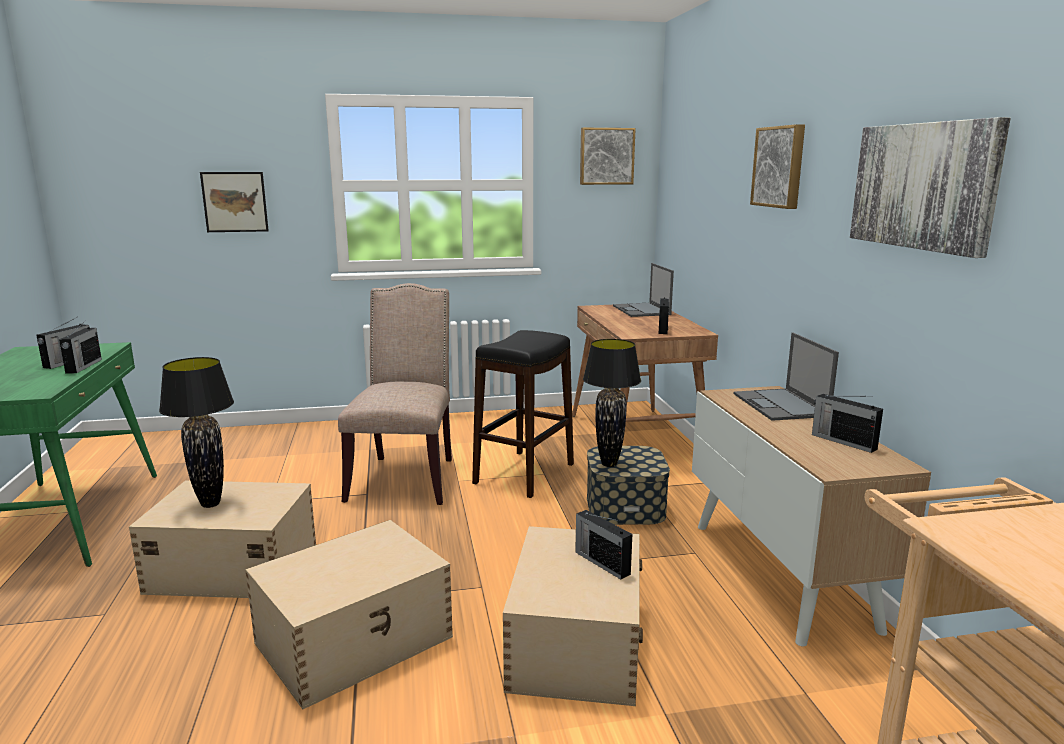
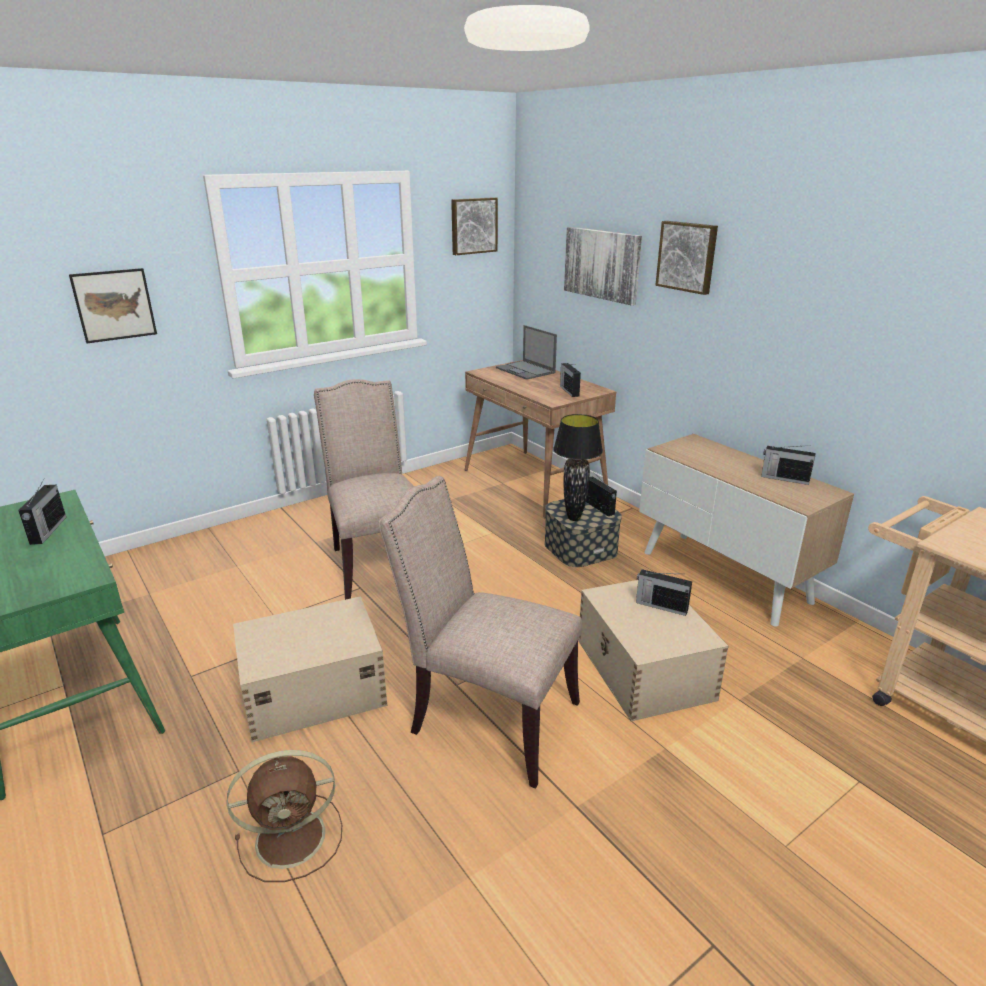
camera: 25 degrees left, 10 degrees up
(80, 684) = (294, 837): none -> brown fan
(83, 366) = (78, 533): radio -> radio (599, 508)
(210, 504) = (293, 641): black table lamp -> none
(356, 639) = (487, 718): beige storage box -> beige chair
(524, 473) = (477, 535): black stool -> none
(781, 405) = (715, 453): laptop -> none
(924, 186) = (848, 293): picture -> picture (602, 264)

